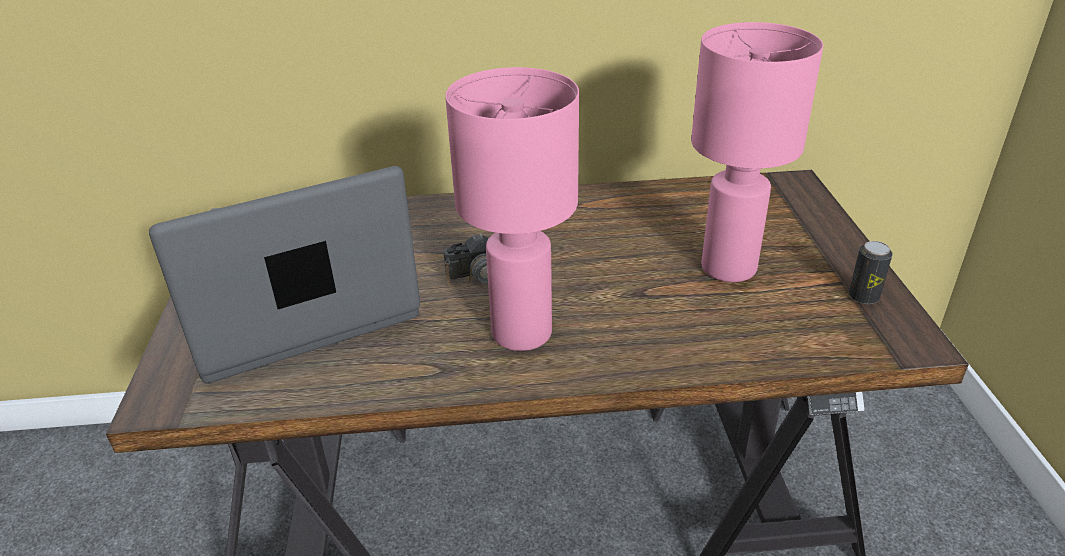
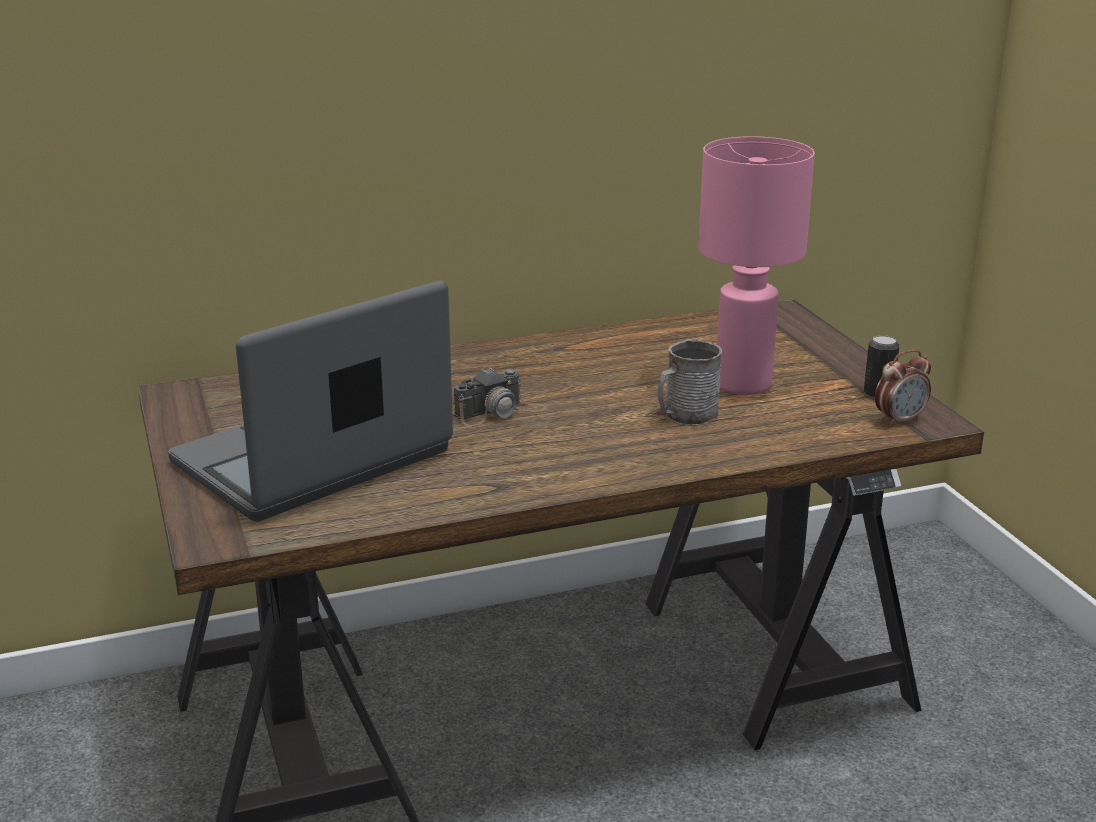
camera: 15 degrees left, 10 degrees down
(523, 332) = (563, 451): pink table lamp -> none
(657, 302) = (685, 417): none -> grey mug
(877, 336) = (899, 420): none -> alarm clock

